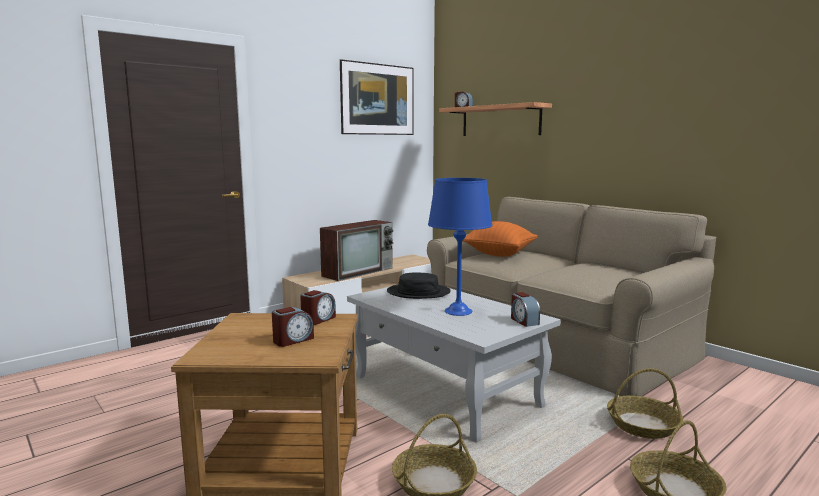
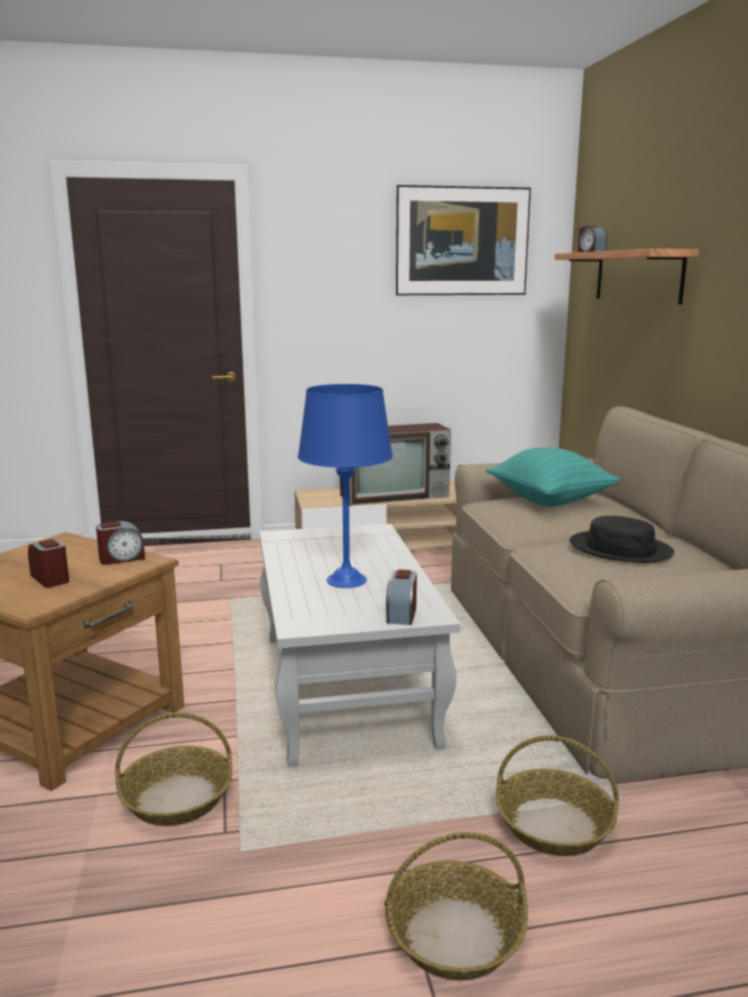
camera: 30 degrees right, 5 degrees up
(293, 340) = (51, 578): alarm clock -> alarm clock turned 120 degrees counterclockwise
(418, 292) = (350, 542): black hat -> black hat (620, 549)
(499, 254) = (550, 501): orange pillow -> turquoise pillow

